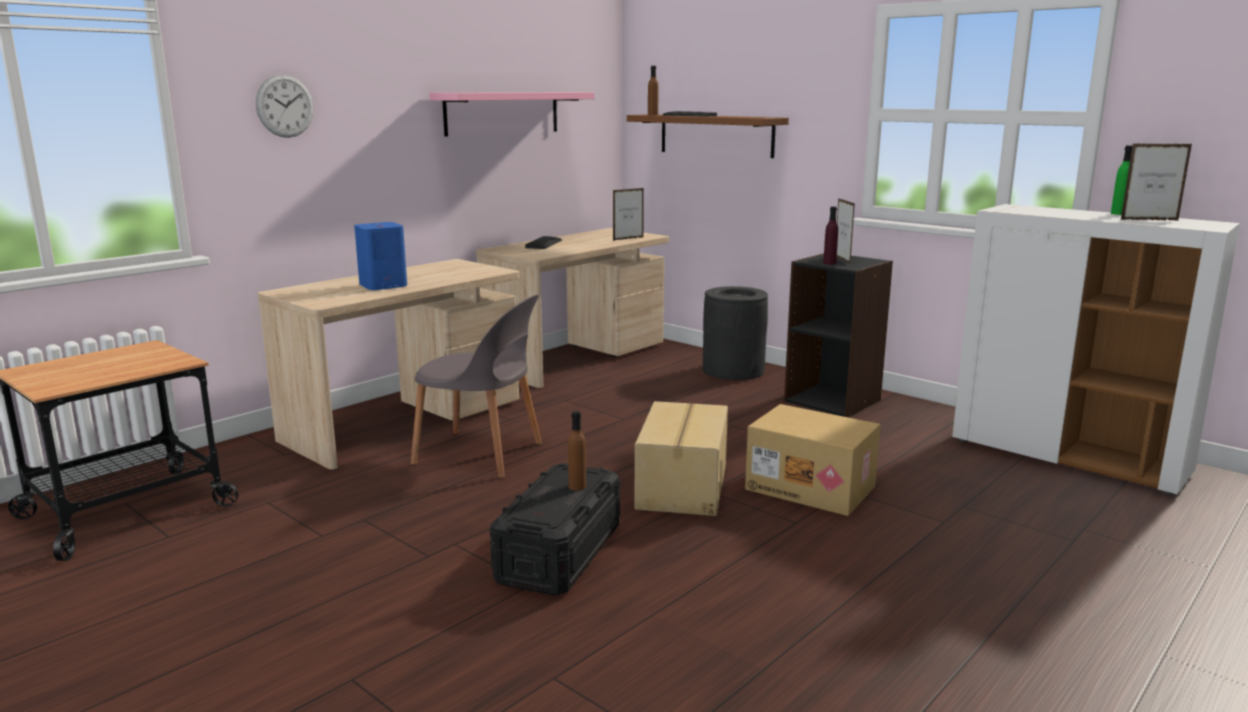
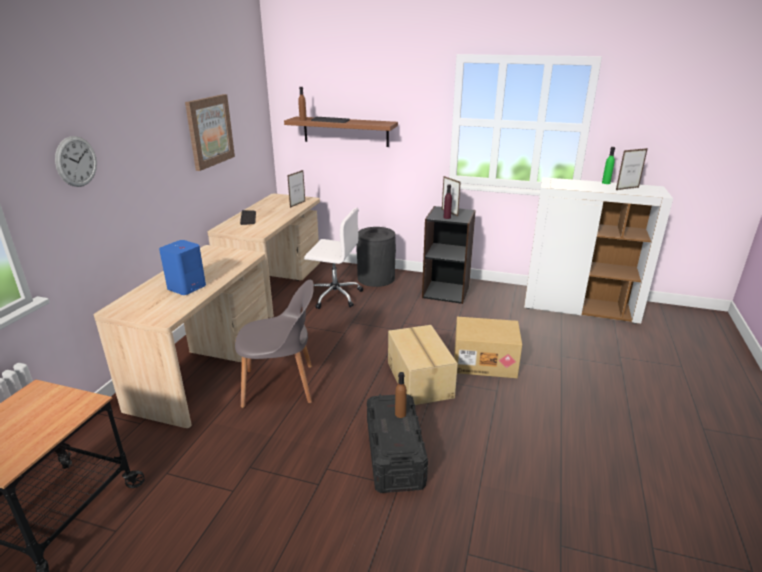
camera: 25 degrees left, 10 degrees up
(502, 113) = (209, 131): pink shelf -> picture
(649, 379) = (334, 296): none -> white office chair

